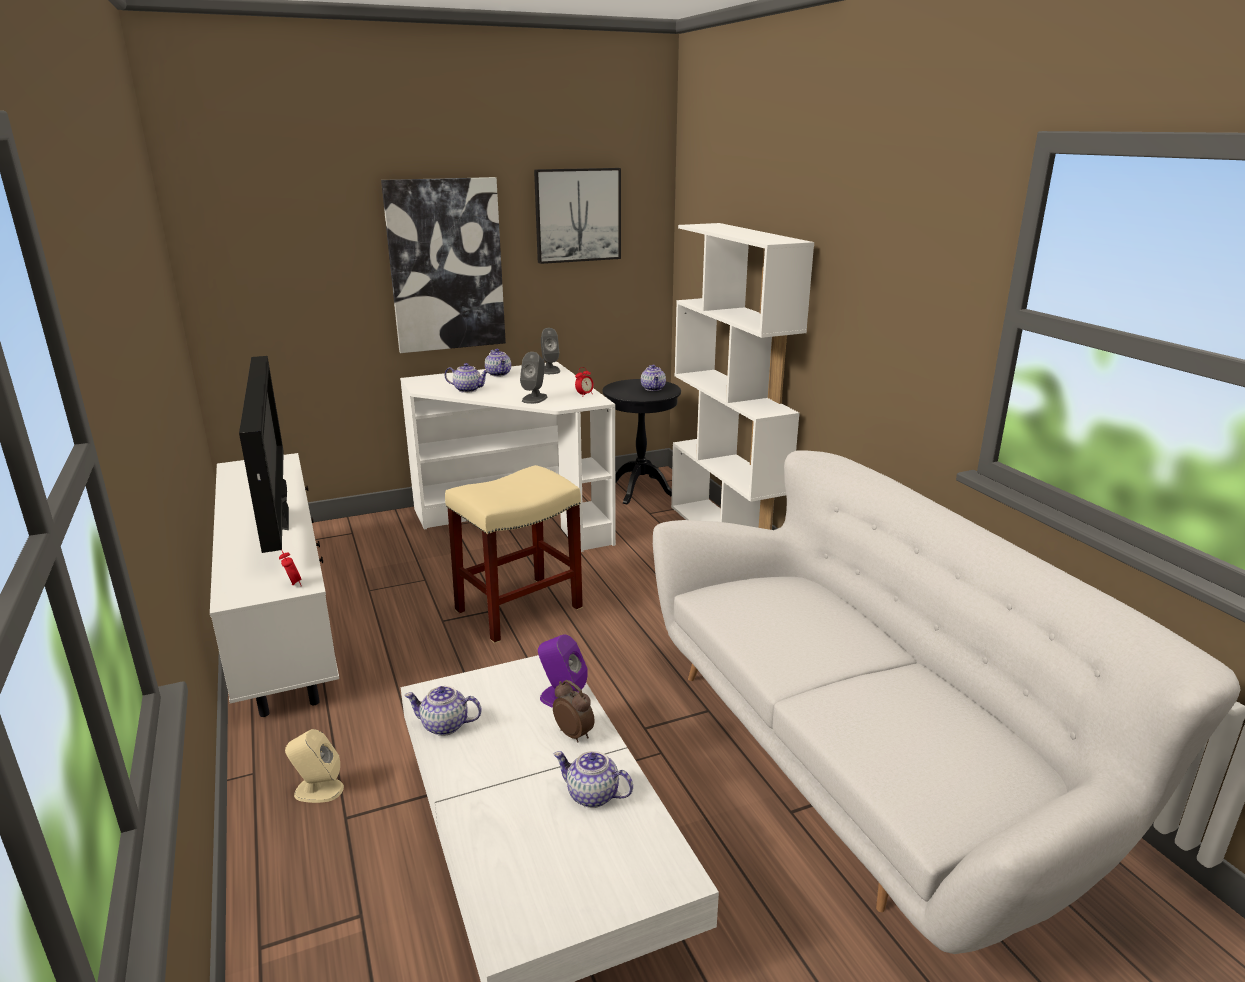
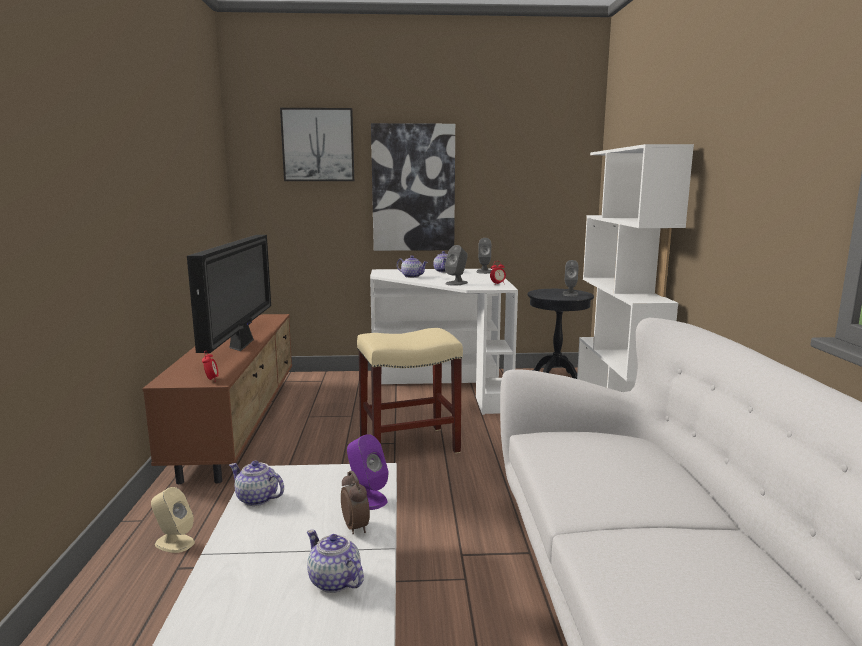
camera: 20 degrees right, 10 degrees down
(282, 615) = (240, 423): white tv stand -> brown tv stand
(577, 215) = (519, 155): picture -> picture (318, 145)
(653, 388) = (570, 294): teapot -> grey speaker

